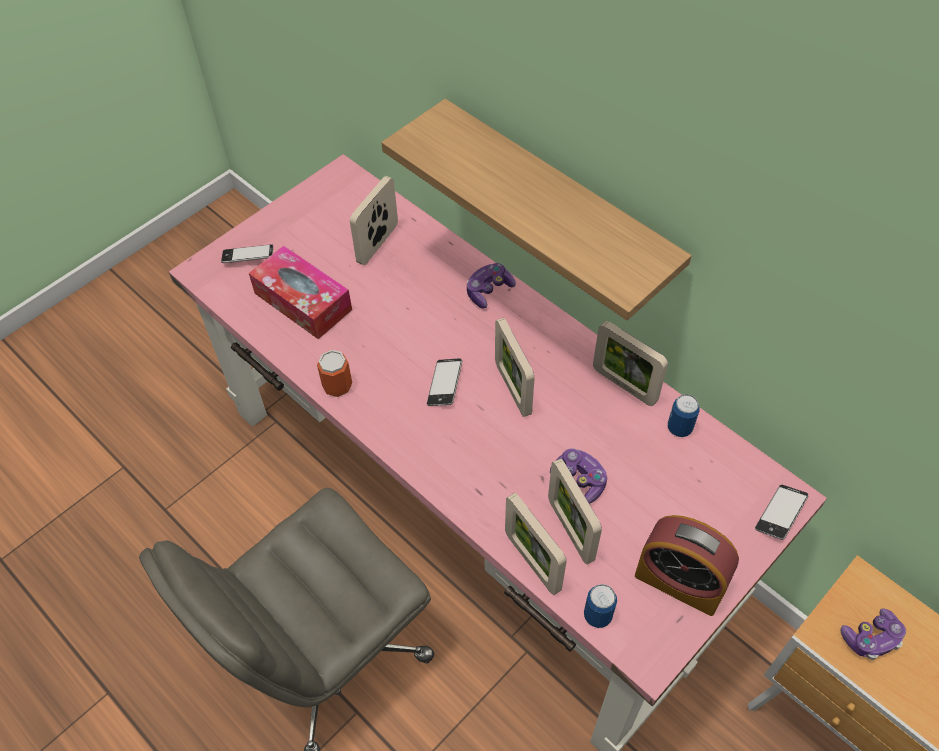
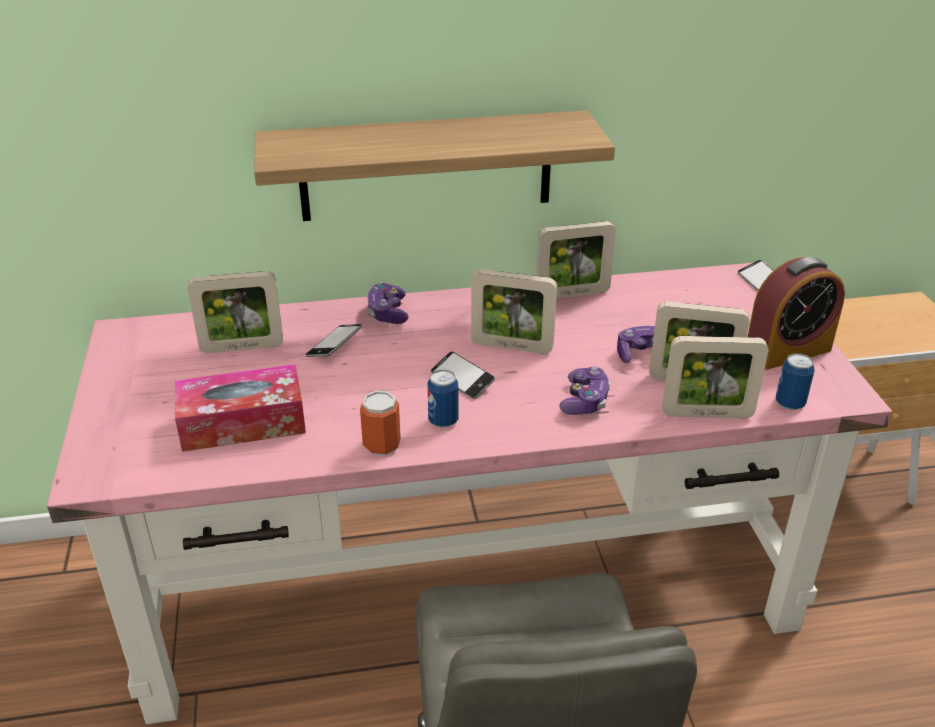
camera: 55 degrees left, 20 degrees down
(248, 257) = (125, 435): phone -> phone (334, 345)
(377, 244) = (242, 347): picture frame -> picture frame turned 75 degrees counterclockwise
(679, 428) = (641, 289): can -> can (443, 421)
(871, 638) = (869, 329): game controller -> game controller (584, 401)

